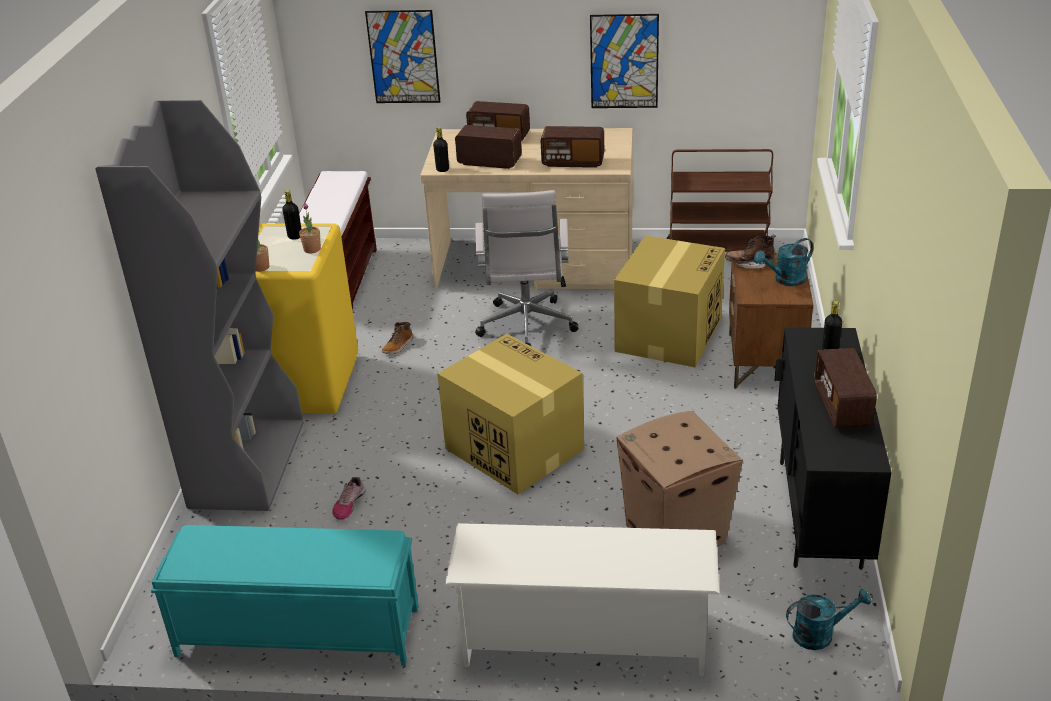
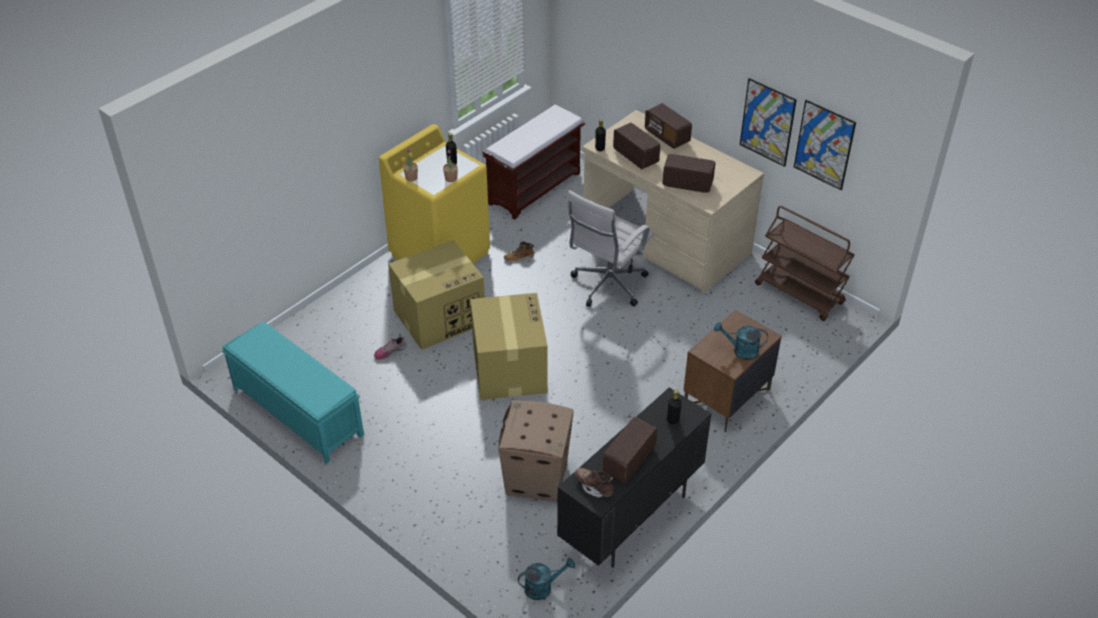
camera: 35 degrees right, 10 degrees up
(247, 463) = (365, 294): grey bookcase -> none
(403, 57) = (624, 49): picture -> picture (824, 145)
(573, 162) = (687, 184): radio -> radio turned 150 degrees clockwise
(584, 639) = (422, 507): white shoe rack -> none
(668, 334) = (690, 341): cardboard box -> cardboard box (440, 316)
(749, 264) = (734, 325): brown boot -> brown boot (594, 487)
(820, 634) = (543, 587): turquoise watering can -> turquoise watering can turned 45 degrees counterclockwise

